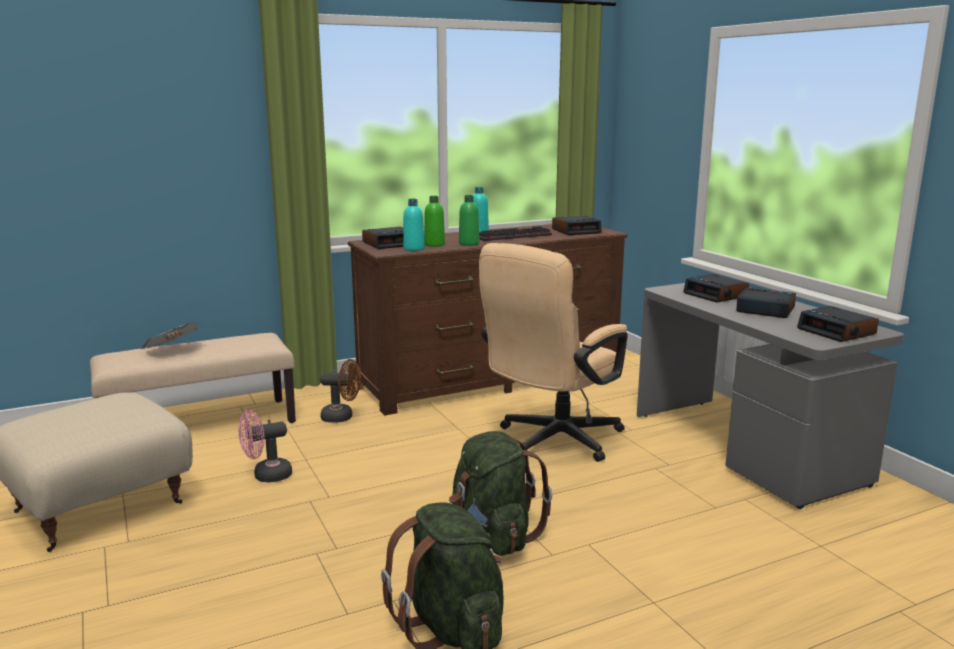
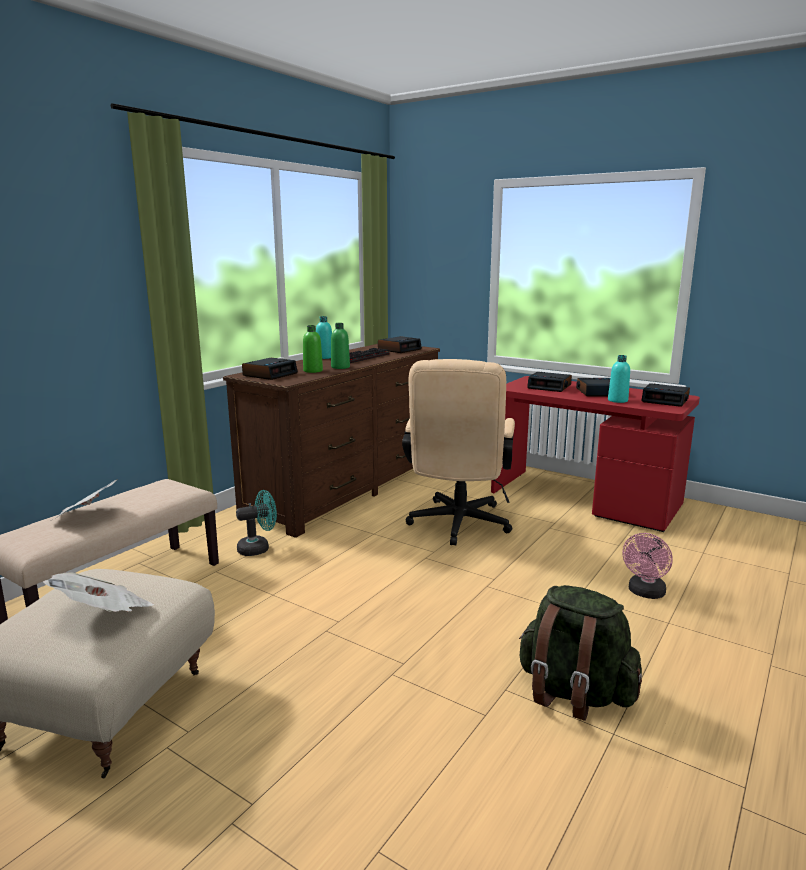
camera: 30 degrees left, 0 degrees up
(85, 423) = (104, 614): none -> newspaper
(266, 476) = (254, 620): pink fan -> pink fan (645, 593)
(342, 417) = (258, 548): brown fan -> turquoise fan
(413, 249) = (304, 376): turquoise bottle -> turquoise bottle (617, 400)
(493, 538) = (512, 613): green backpack -> none
(747, 449) = (585, 500): grey desk -> red desk

